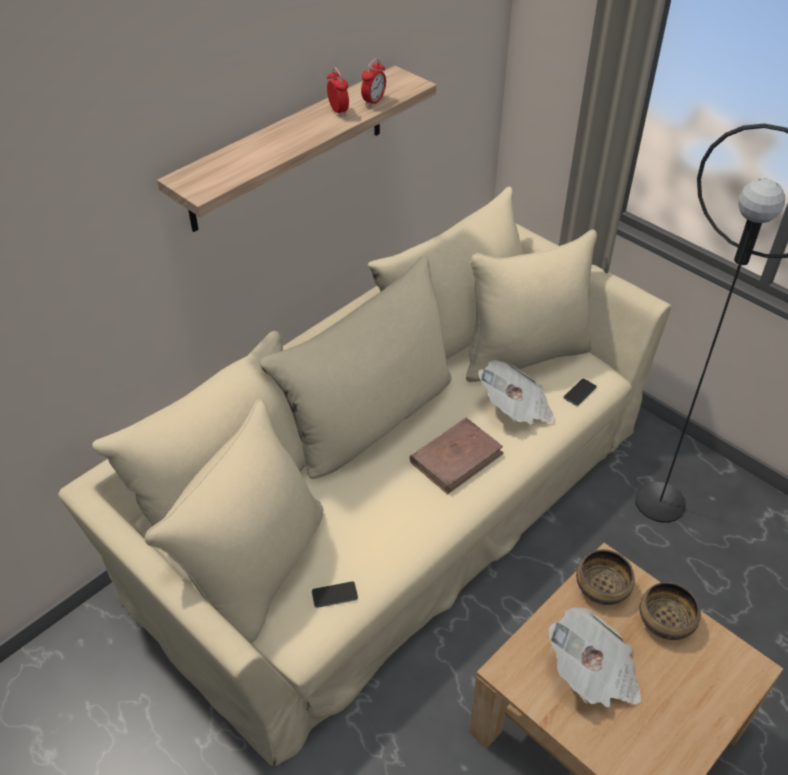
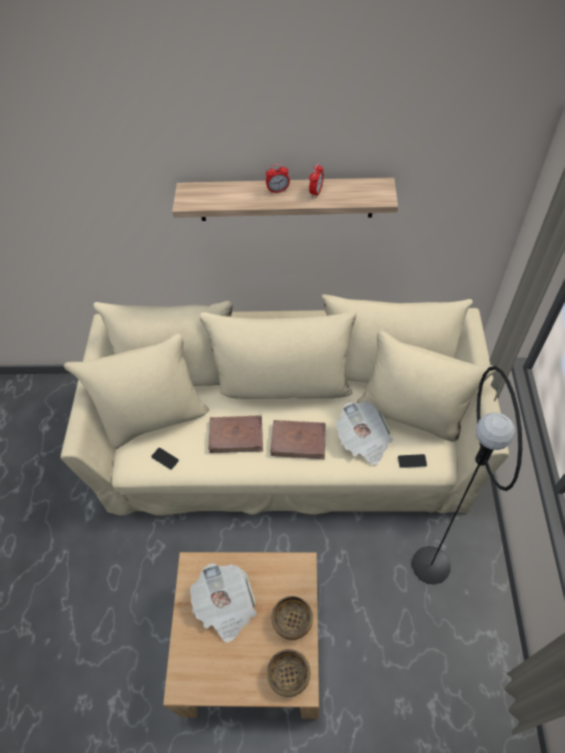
camera: 50 degrees right, 10 degrees up
(374, 101) = (344, 197): alarm clock -> alarm clock (278, 190)
(385, 505) = (236, 435): none -> brown book
(602, 586) = (285, 573): bowl -> bowl (289, 675)

